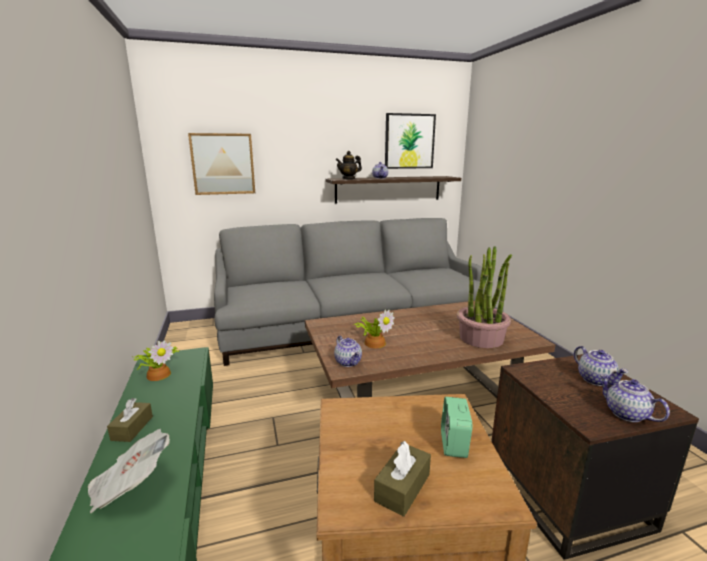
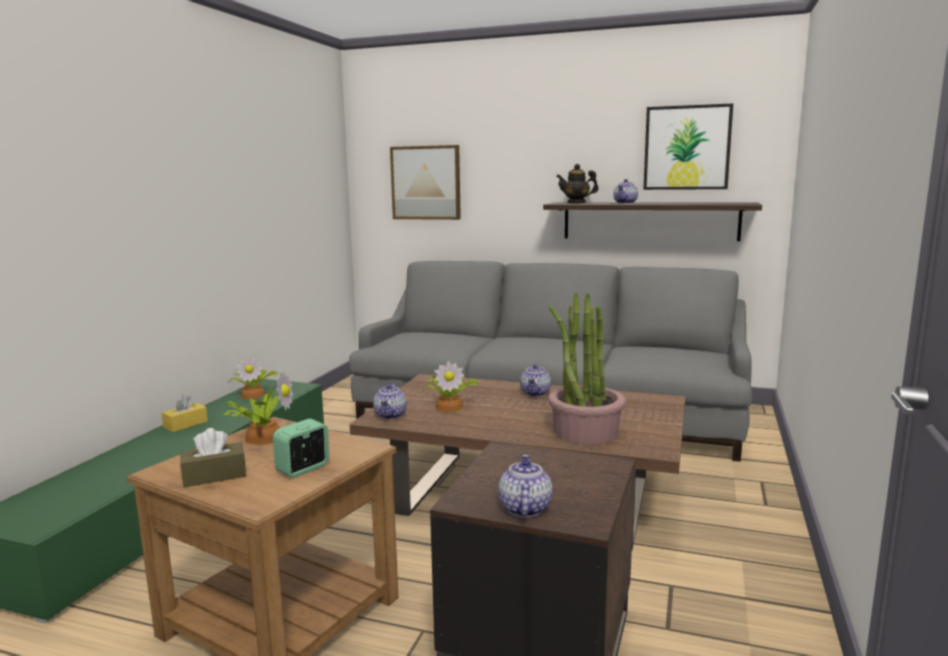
camera: 35 degrees right, 5 degrees down
(130, 485) = (138, 455): newspaper -> none
(132, 428) = (185, 424): brown tissue box -> yellow tissue box
(356, 424) = (262, 437): none -> potted plant
(596, 380) = (570, 479): teapot -> teapot (535, 393)

